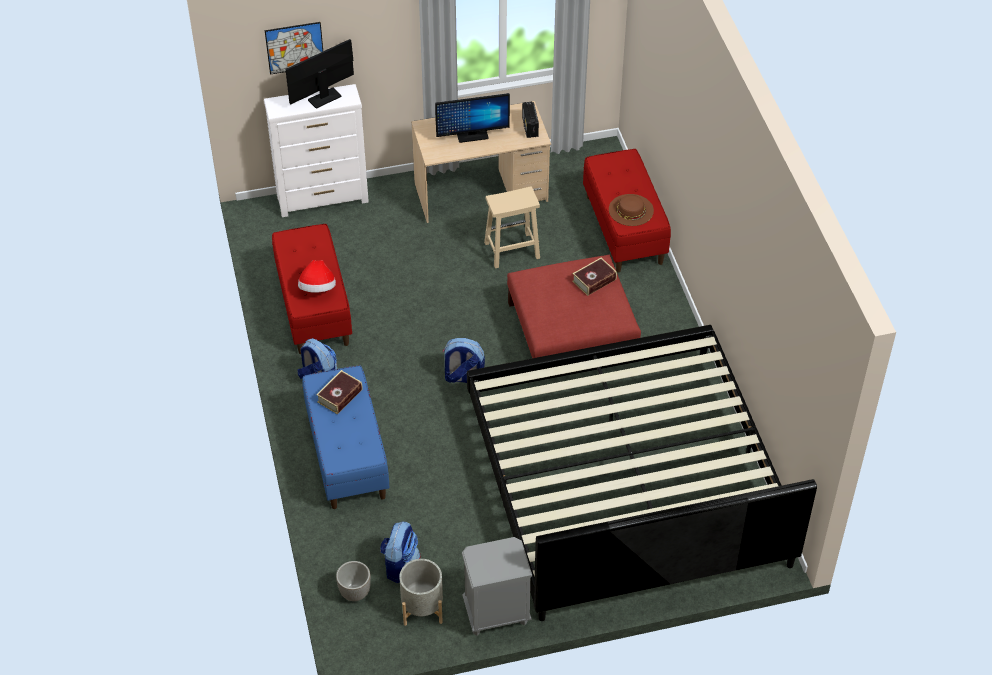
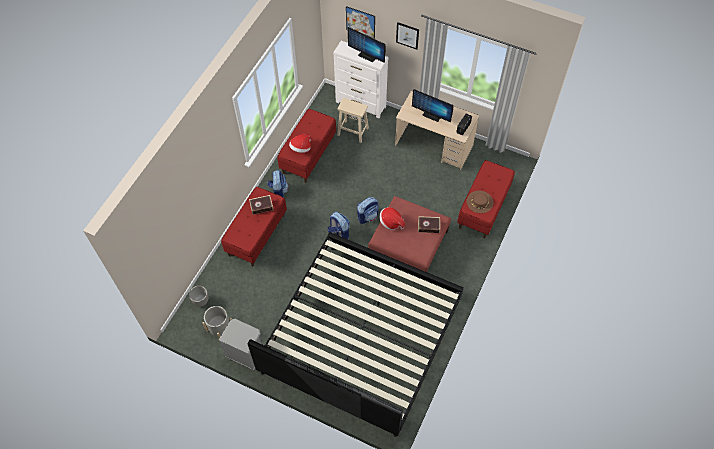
camera: 40 degrees right, 10 degrees up
(324, 98) = (367, 56): monitor -> monitor turned 150 degrees counterclockwise
(347, 455) = (256, 235): blue bench -> red bench
(382, 27) = (407, 35): none -> picture
(400, 564) = (230, 302): backpack -> backpack (368, 216)
(511, 251) = (420, 184): beige stool -> beige stool (352, 131)
(540, 306) = (391, 222): none -> hat

